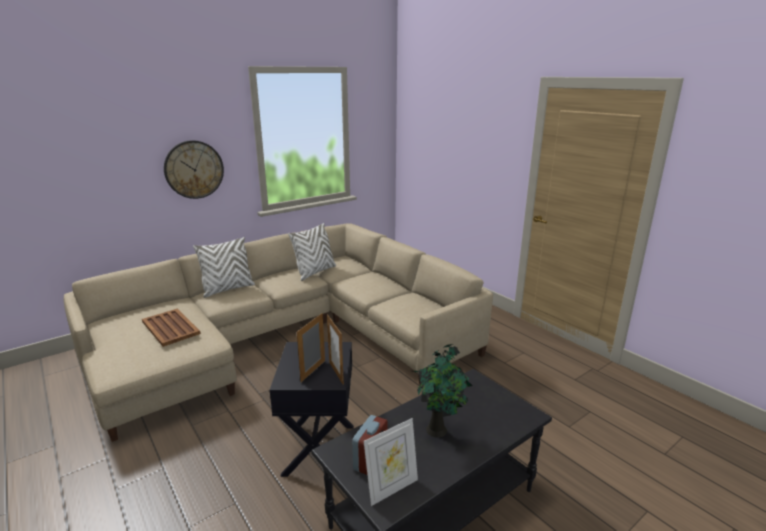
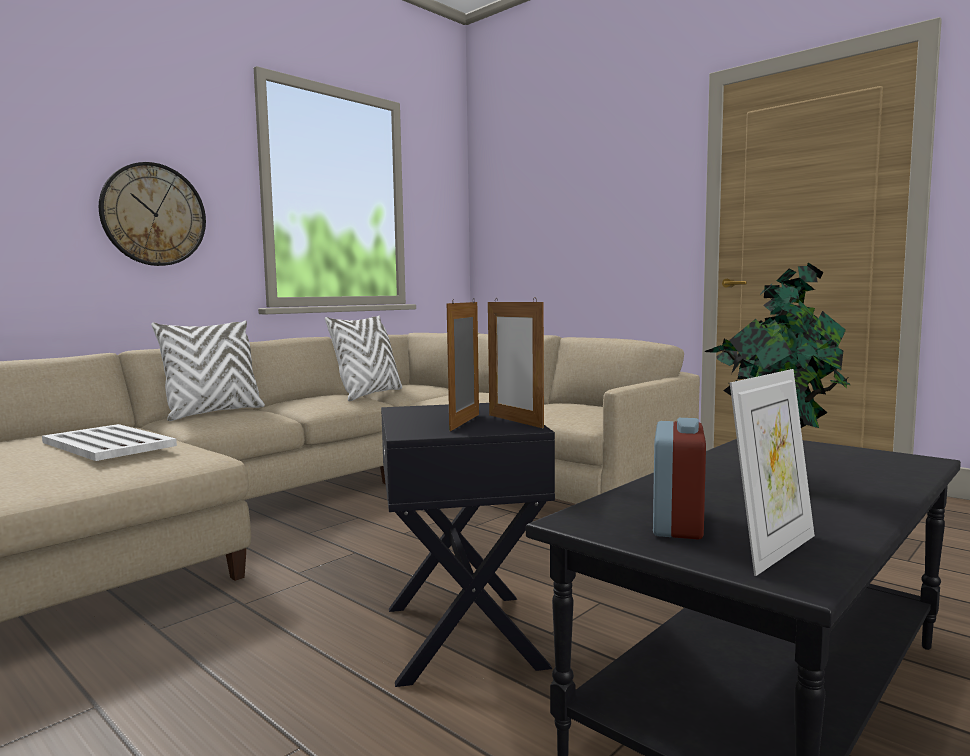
camera: 10 degrees left, 15 degrees down
(170, 328) = (108, 444): brown tray -> white tray

